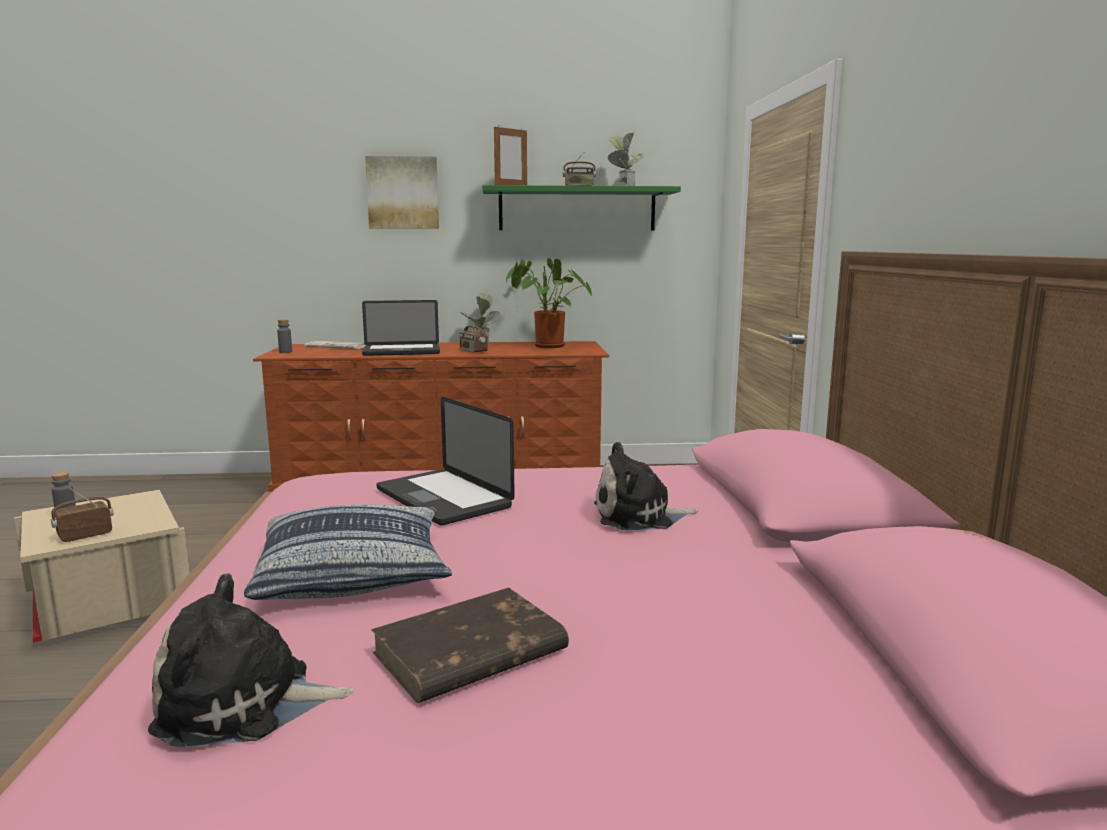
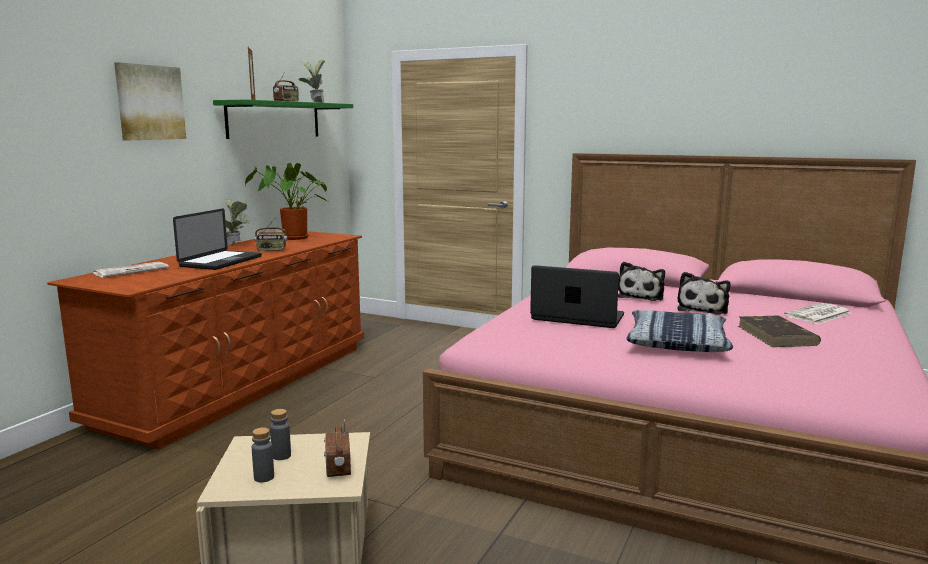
camera: 60 degrees left, 0 degrees up
(244, 703) = (808, 367): plush toy -> plush toy (703, 309)
(285, 352) = (118, 284): grey bottle -> grey bottle (281, 456)
(443, 498) = (577, 318): laptop -> laptop turned 150 degrees counterclockwise
(733, 694) = (818, 315): none -> newspaper

